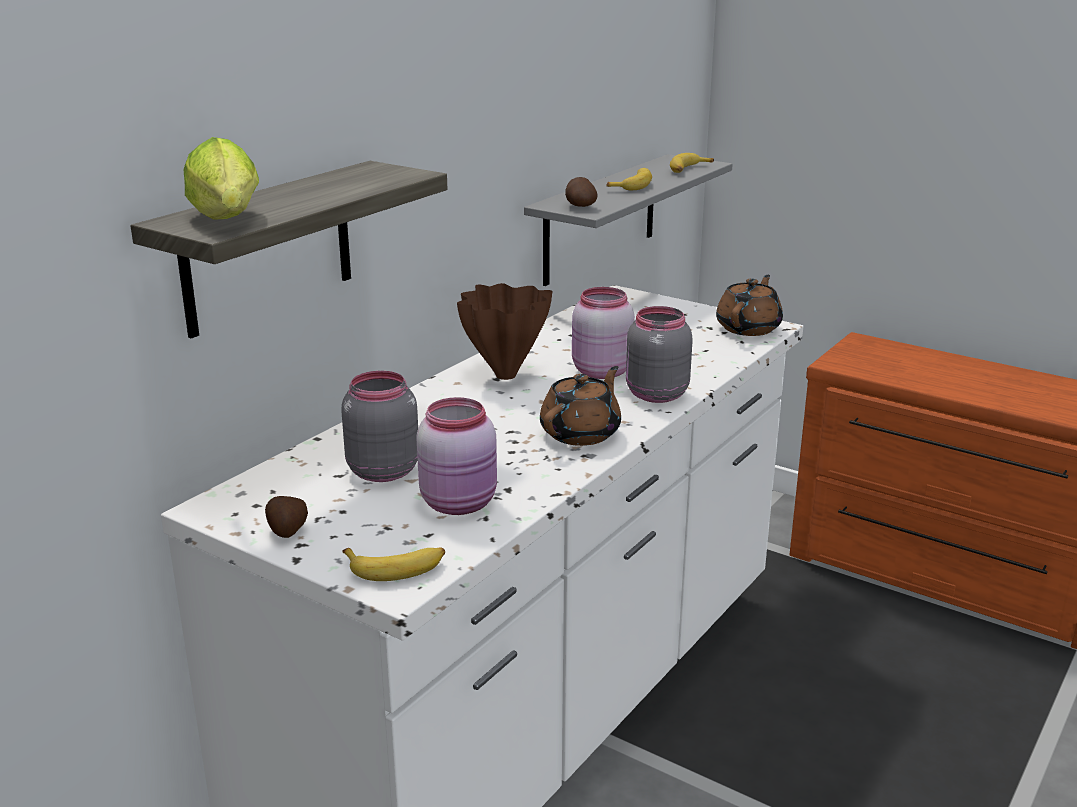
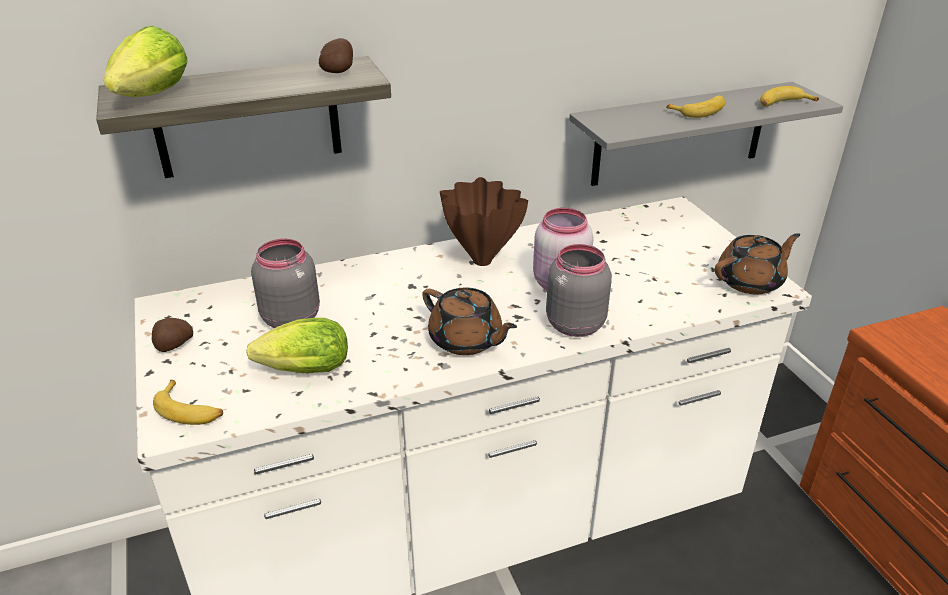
camera: 35 degrees right, 10 degrees up
(461, 503) = (300, 371): pink jar -> lettuce
(579, 206) = (614, 124): potato -> potato (339, 72)
(581, 433) = (466, 340): brown teapot -> brown teapot turned 60 degrees clockwise

